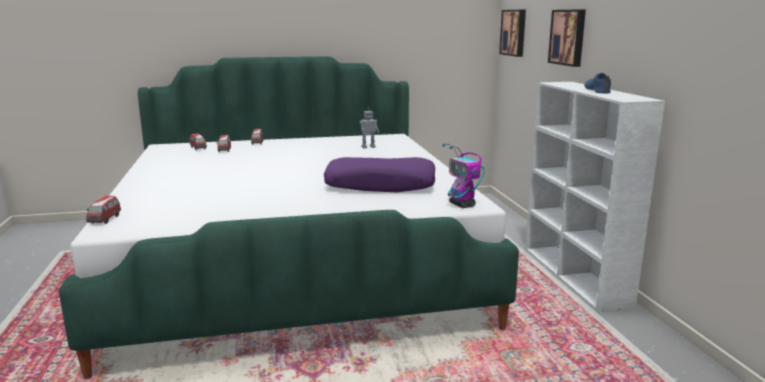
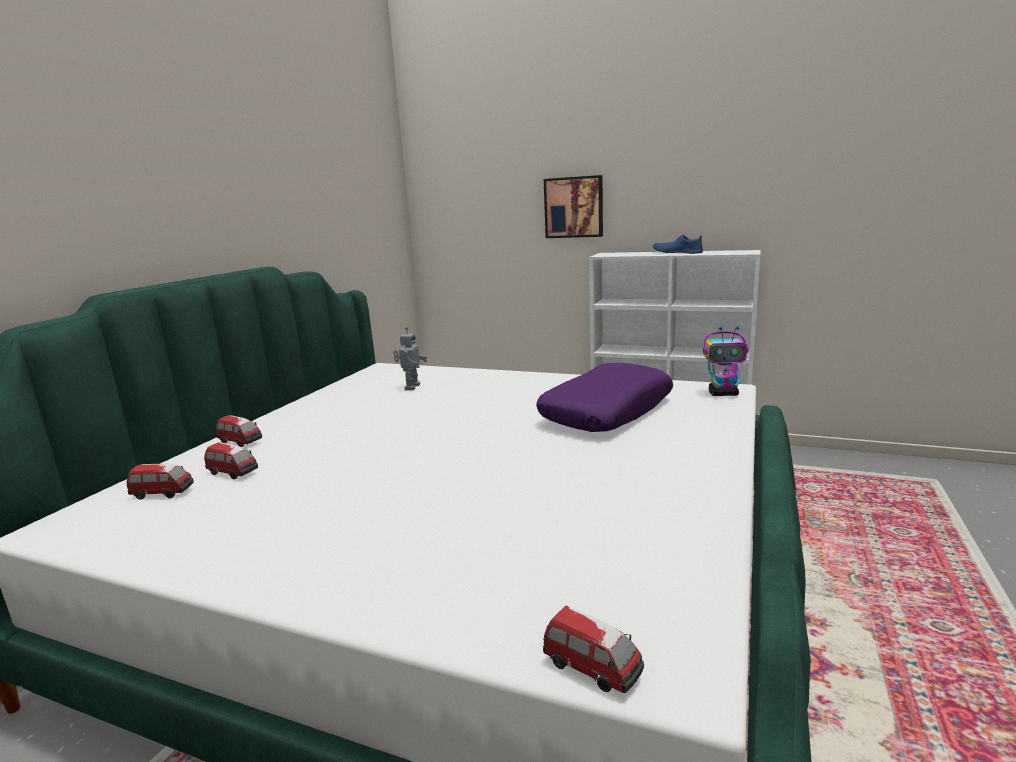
camera: 55 degrees left, 0 degrees up
(514, 32) = (450, 212): picture -> none

